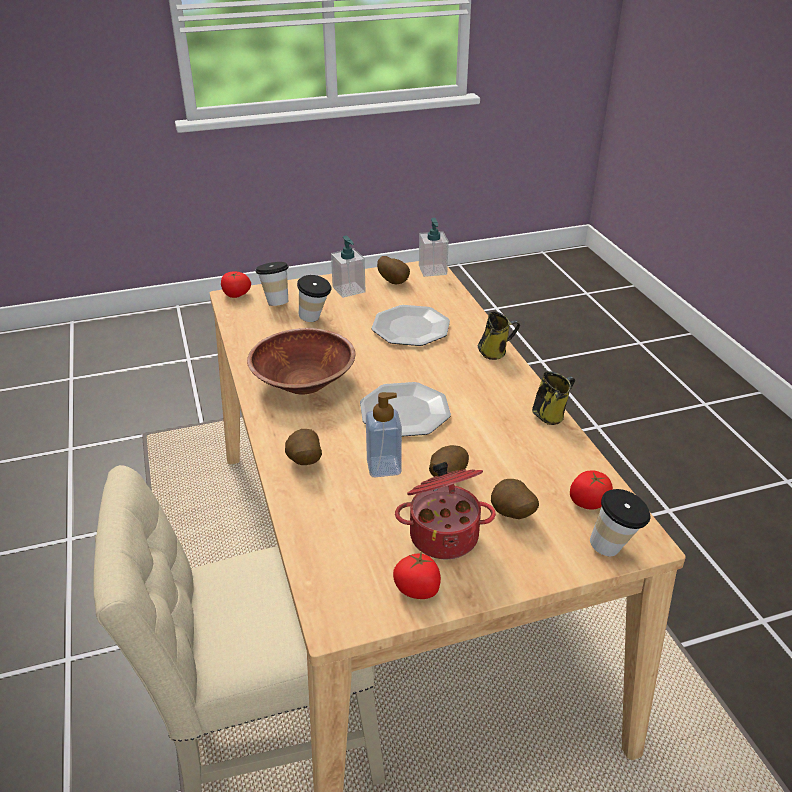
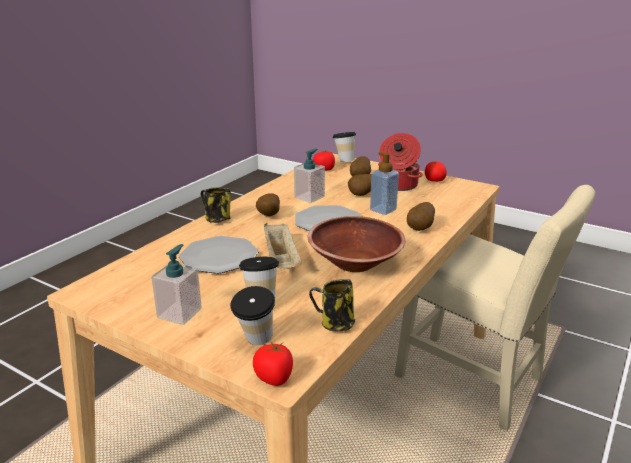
camera: 130 degrees left, 10 degrees down
(363, 352) = (281, 260): none -> beige tray
(394, 282) = (135, 297): potato -> potato (268, 216)
(432, 270) = (86, 288): soap dispenser -> soap dispenser (309, 197)
(550, 415) = (267, 189): mug -> mug (335, 324)

